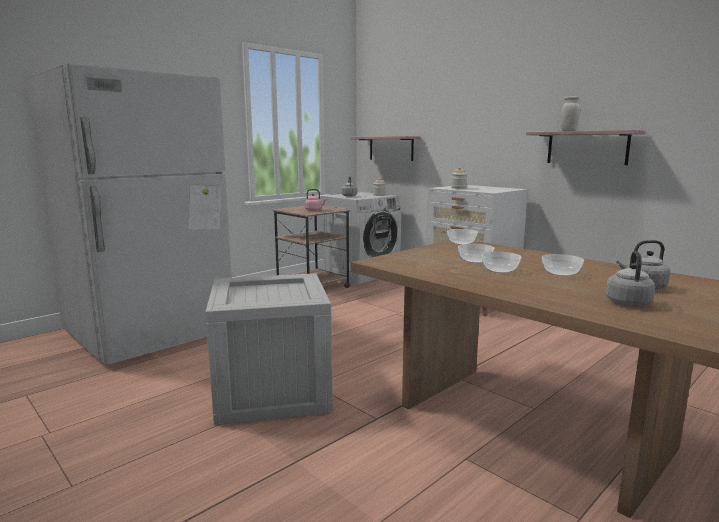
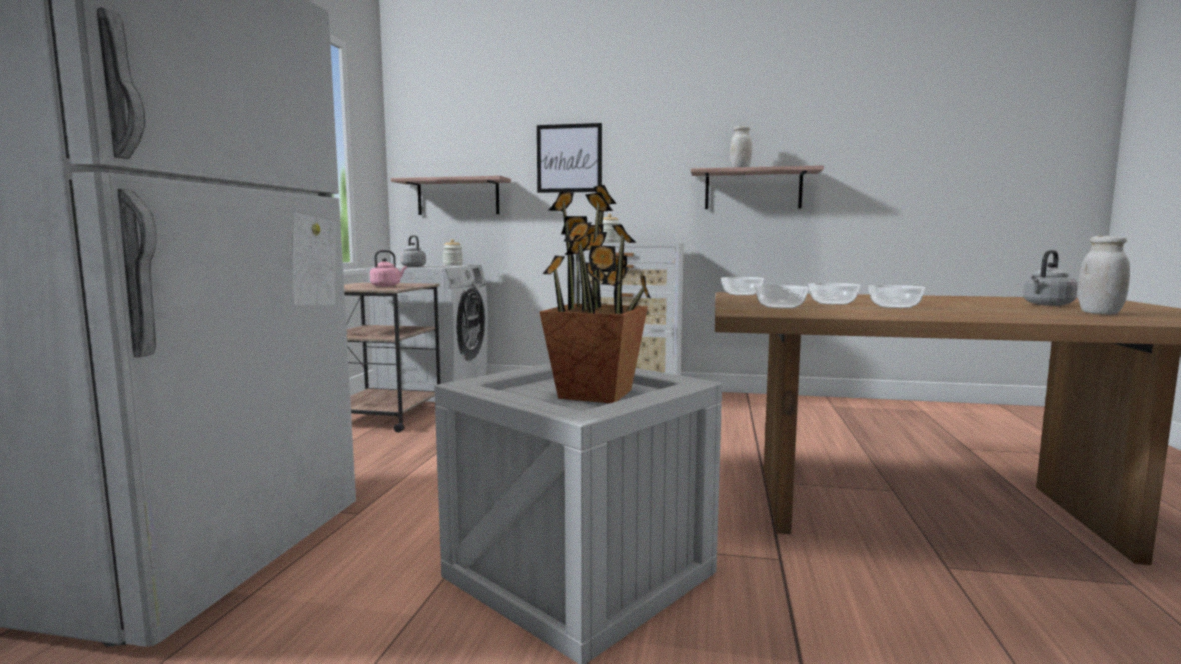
camera: 35 degrees left, 5 degrees down
(272, 297) = (595, 394): none -> potted plant
(456, 121) = (569, 158): none -> picture
(561, 273) = (949, 303): bowl -> bowl (781, 307)
(627, 302) = (1099, 313): grey kettle -> white jar

